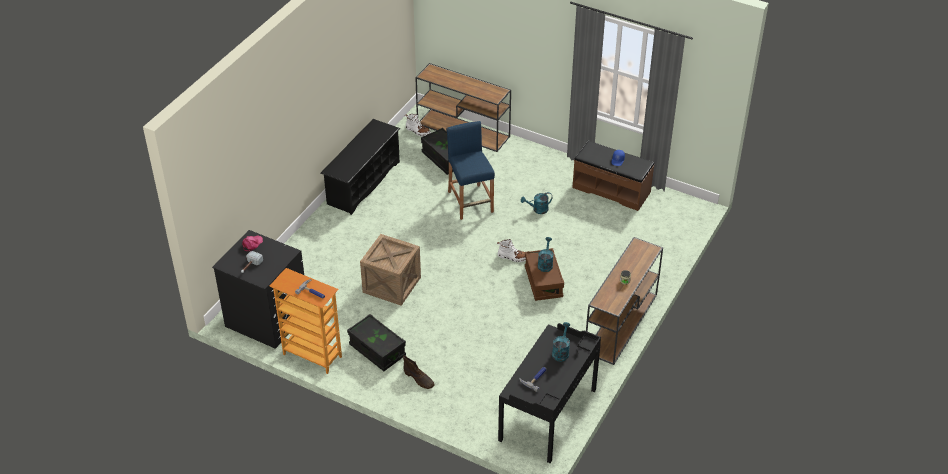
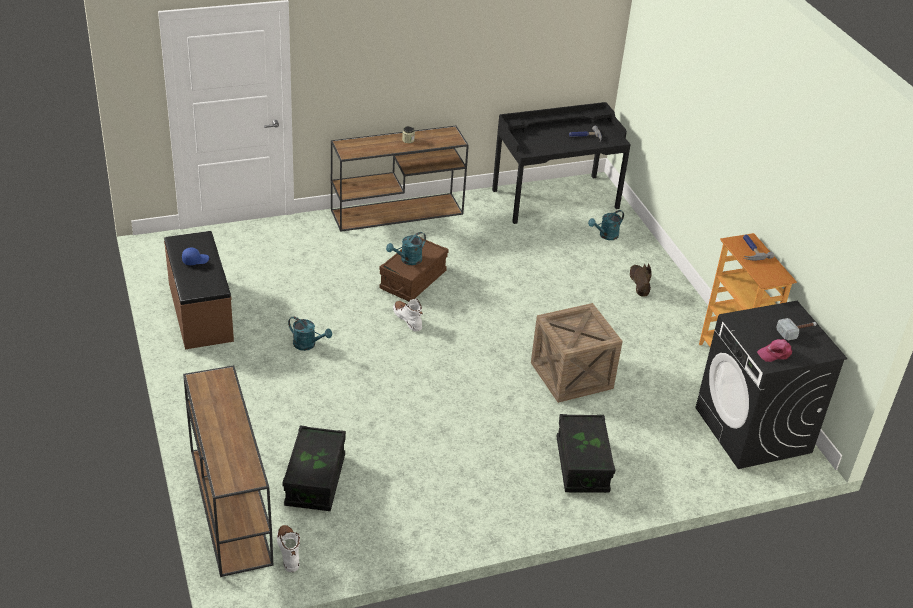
camera: 140 degrees left, 5 degrees down
(363, 183) = (462, 523): black shoe rack -> none
(377, 350) = (655, 327): black storage box -> black storage box (582, 465)
(470, 201) = (365, 404): blue stool -> none
(561, 351) = (538, 138): turquoise watering can -> turquoise watering can (606, 236)

